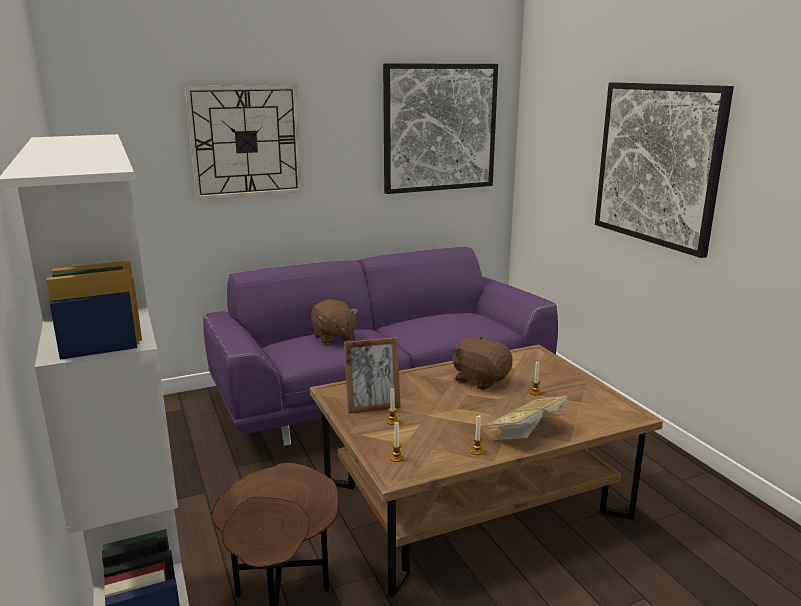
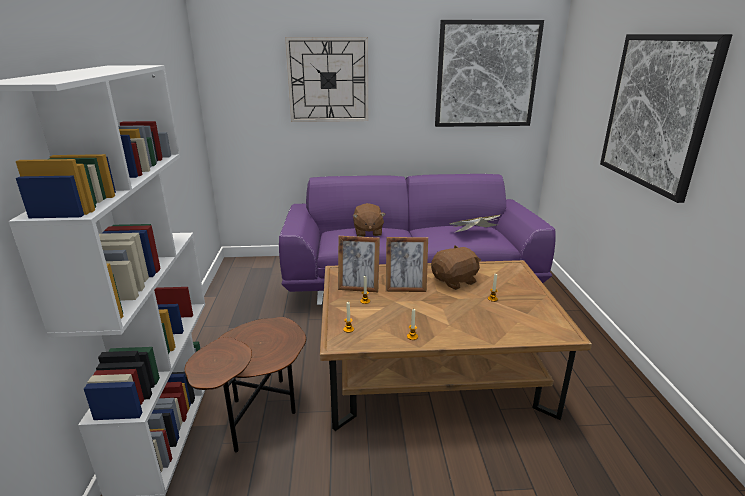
camera: 20 degrees right, 5 degrees up
(430, 398) = (405, 289): none -> picture frame
(480, 380) = (455, 281): brown plush toy -> brown plush toy turned 90 degrees clockwise
(528, 433) = (463, 331): book -> book (474, 232)

